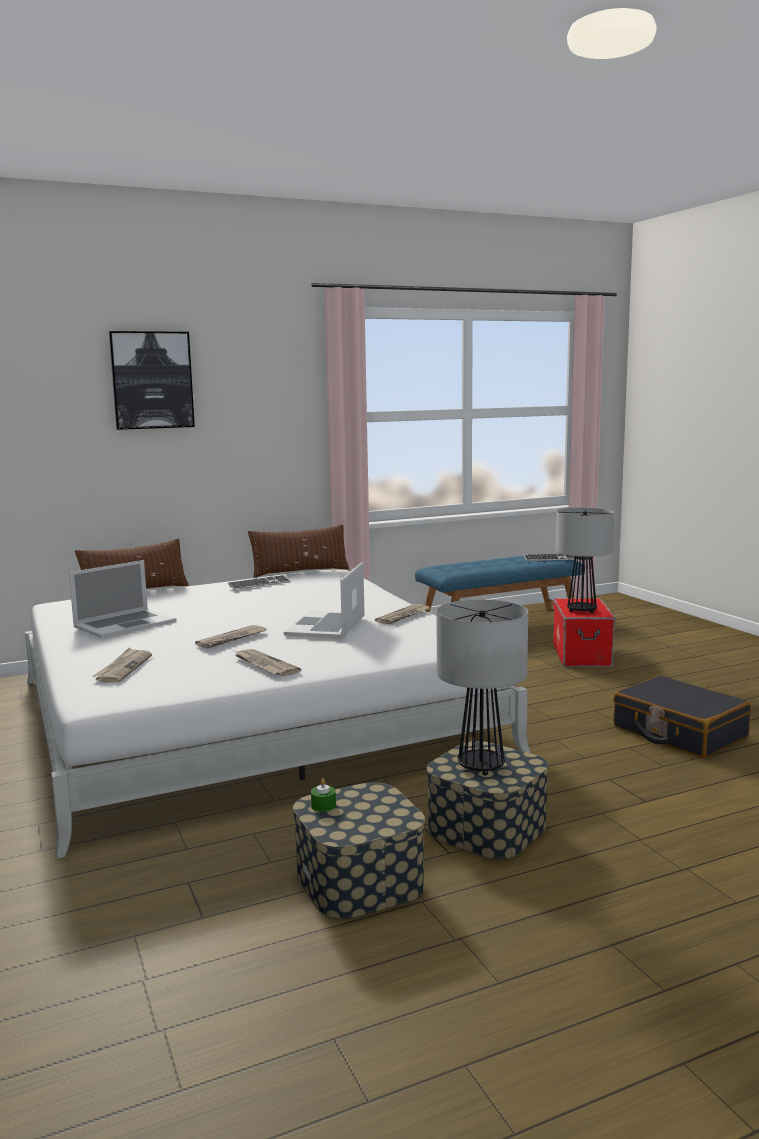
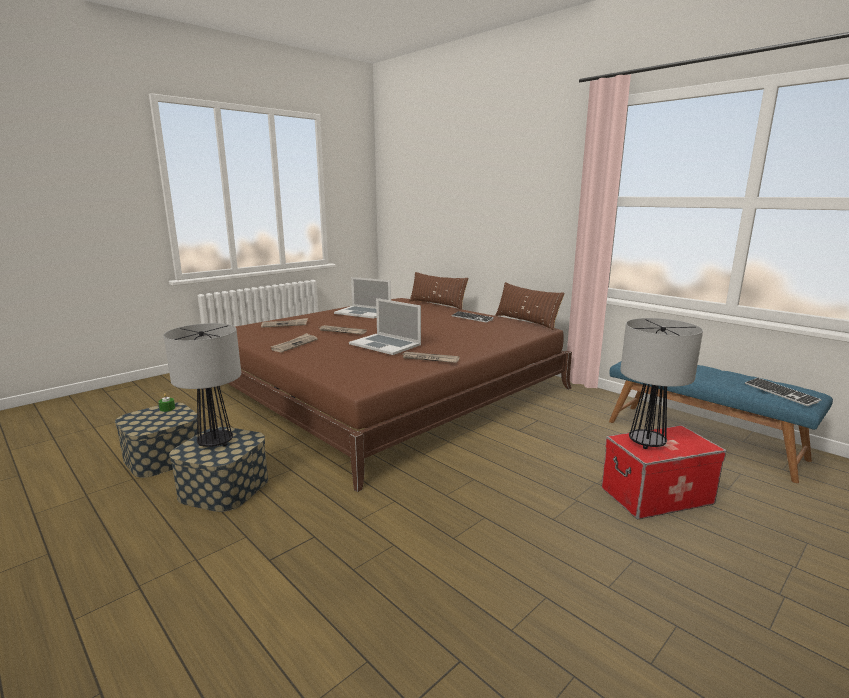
camera: 70 degrees right, 5 degrees up
(152, 380) = (479, 170): picture -> none
(248, 714) = (387, 389): white bed -> brown bed
(326, 625) = (385, 344): laptop -> laptop turned 135 degrees counterclockwise
(678, 732) = (451, 578): black suitcase -> none

